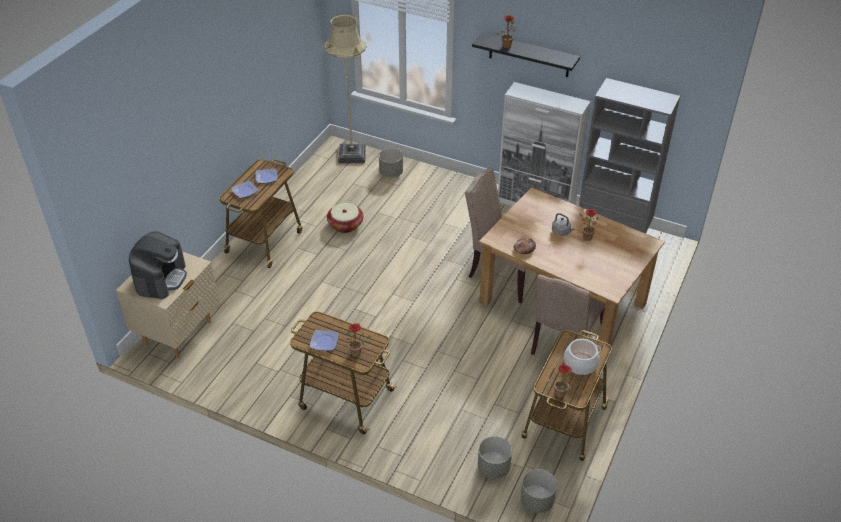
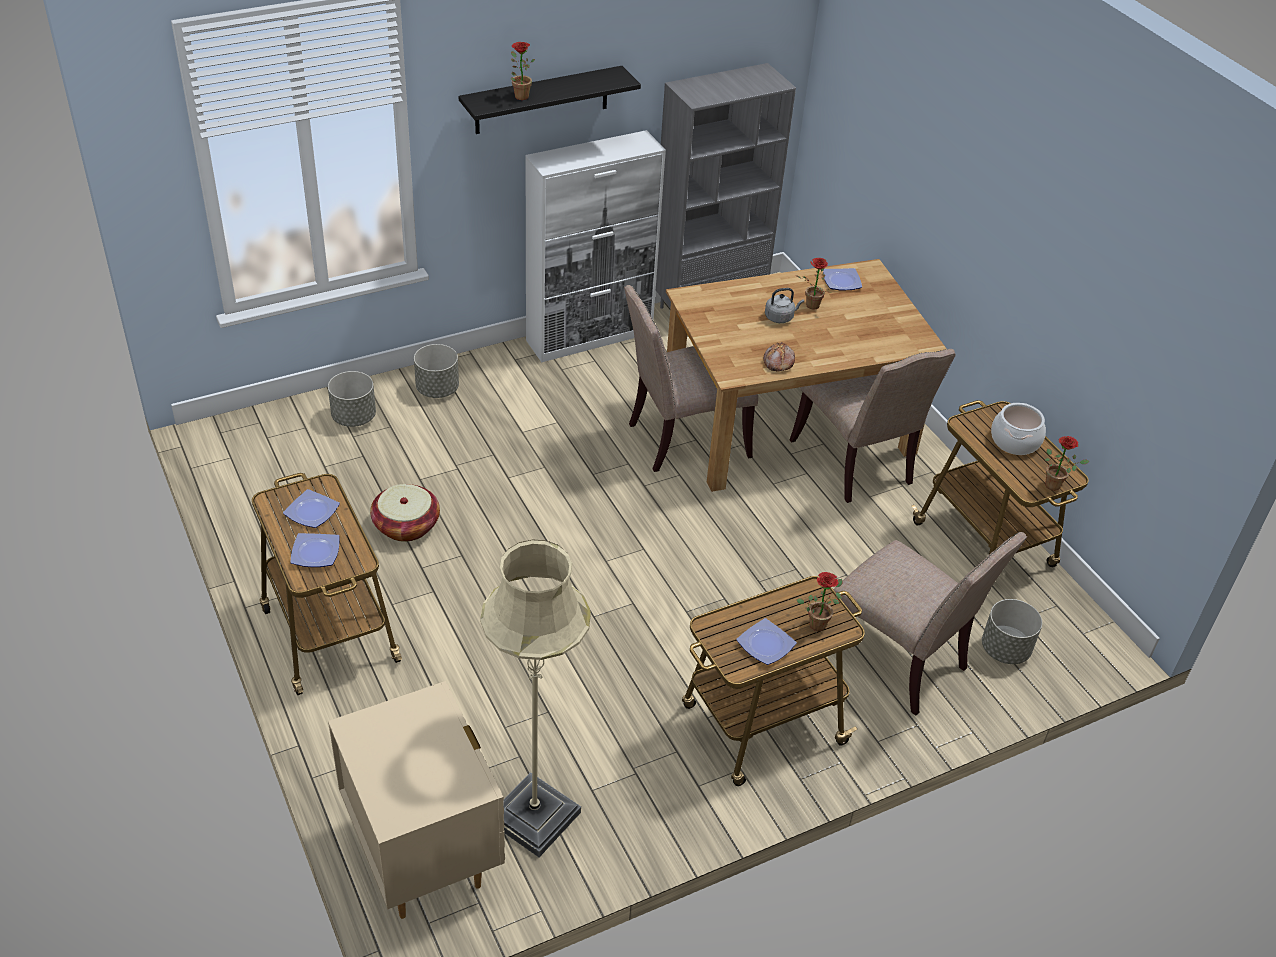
camera: 55 degrees left, 0 degrees up
(161, 278) = (417, 765): coffee machine -> none
(352, 155) = (258, 430): beige floor lamp -> beige floor lamp (534, 817)
(439, 429) = (899, 661): none -> beige chair
(536, 501) = (1085, 643): grey planter -> grey planter (437, 389)
(622, 238) = (841, 282): none -> plate

